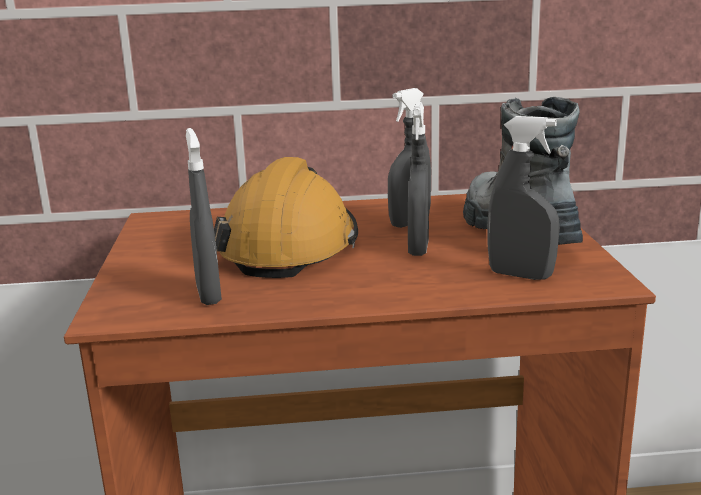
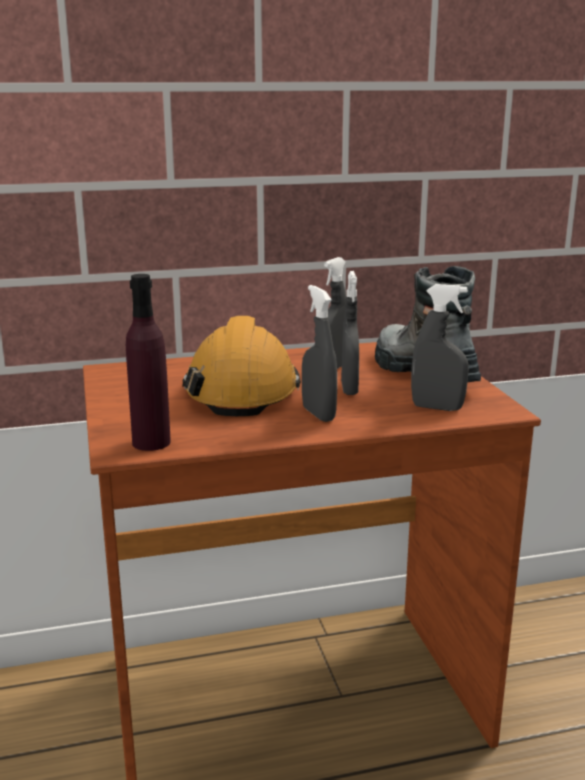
camera: 10 degrees left, 0 degrees up
(150, 307) = (151, 442): none -> purple bottle
(208, 294) = (194, 431): grey spray bottle -> grey spray bottle (318, 414)

